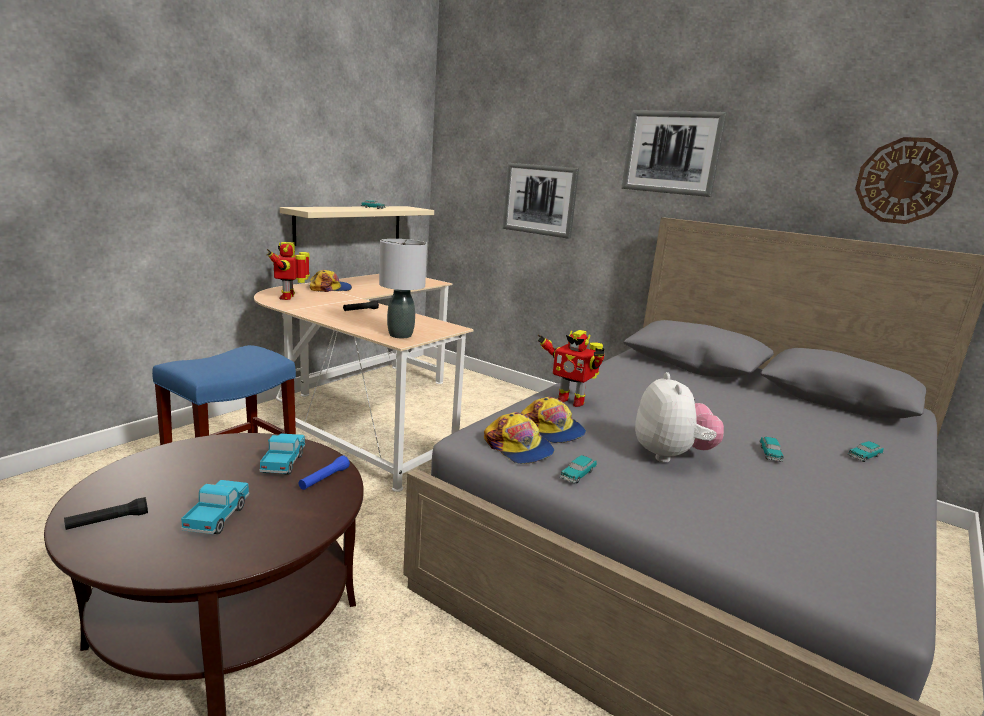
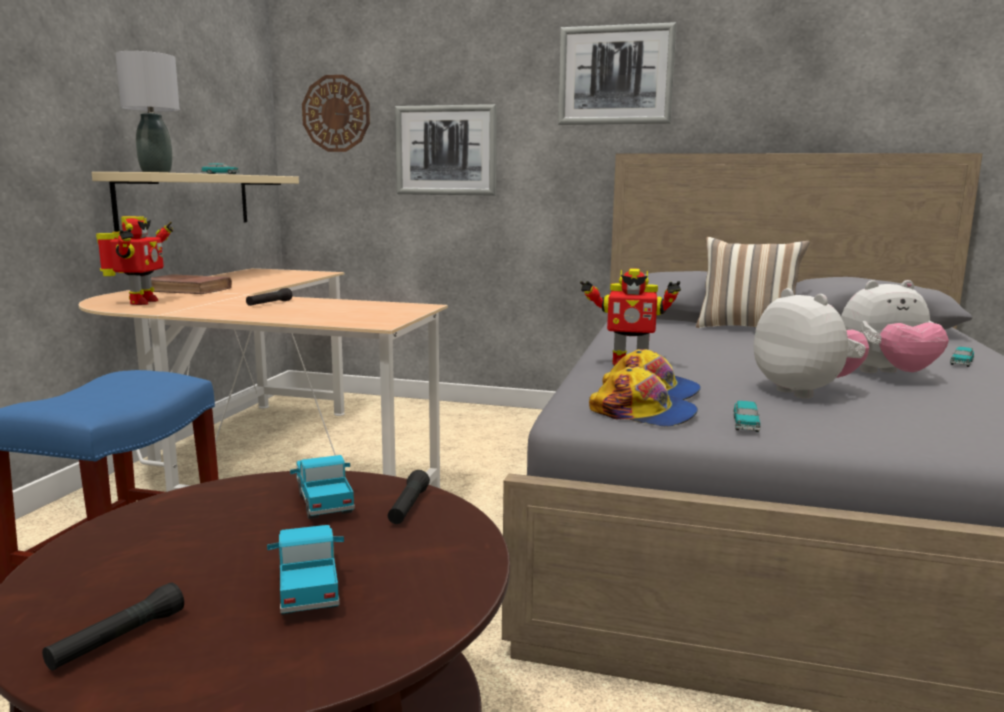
camera: 20 degrees left, 5 degrees down
(289, 297) = (140, 302): toy robot -> toy robot turned 150 degrees counterclockwise
(324, 479) = (408, 507): blue flashlight -> black flashlight
(330, 288) = (187, 289): cap -> brown book
(400, 335) = (367, 319): grey table lamp -> grey table lamp (155, 172)
(719, 383) = (747, 329): none -> pillow
(770, 453) = (886, 374): toy car -> plush toy
(904, 181) = (878, 85): wall clock -> wall clock (336, 113)

